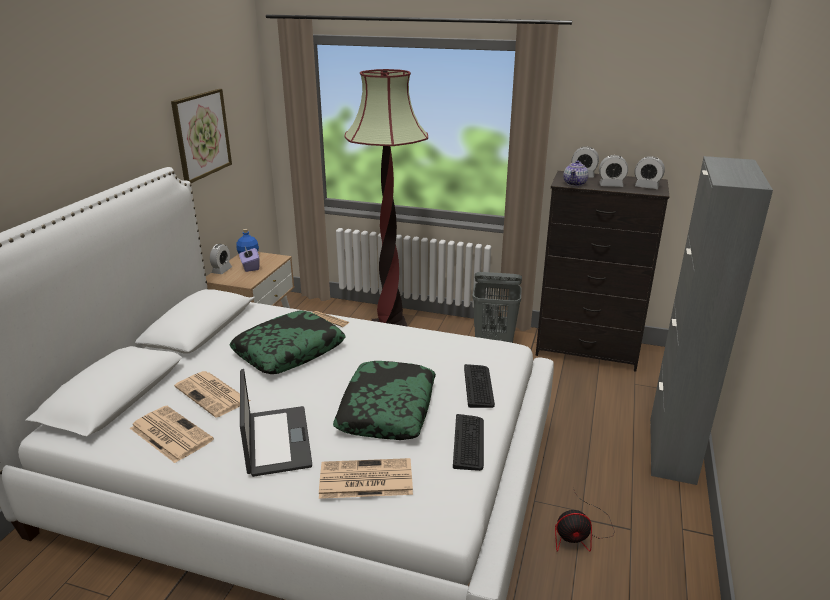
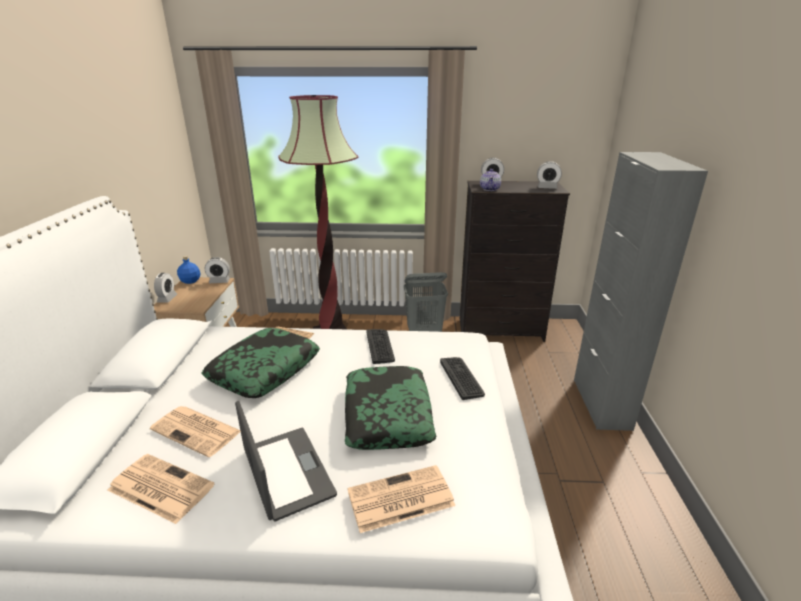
camera: 15 degrees left, 0 degrees up
(201, 135) = (132, 164): picture -> none
(250, 267) = (196, 292): purple tissue box -> none
(469, 442) = (480, 436): keyboard -> keyboard (380, 346)
(580, 534) = (565, 495): fan -> none
(611, 185) = (519, 188): alarm clock -> alarm clock (219, 281)

